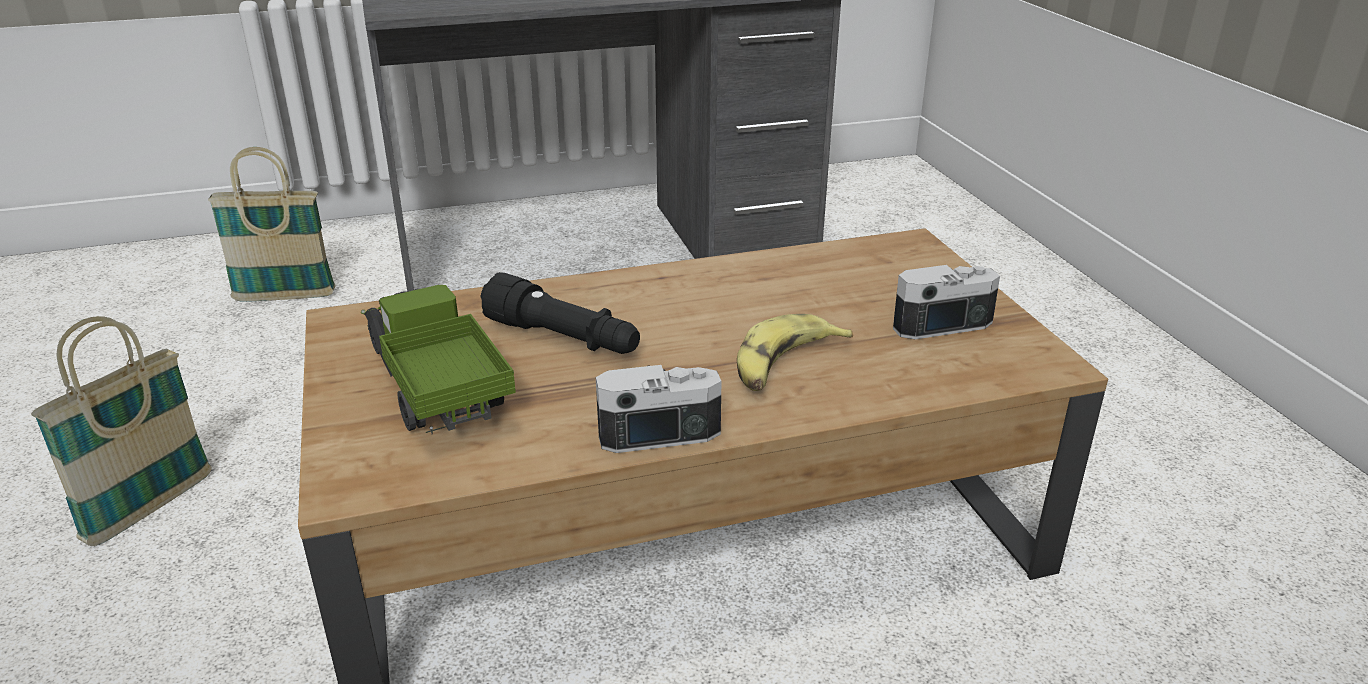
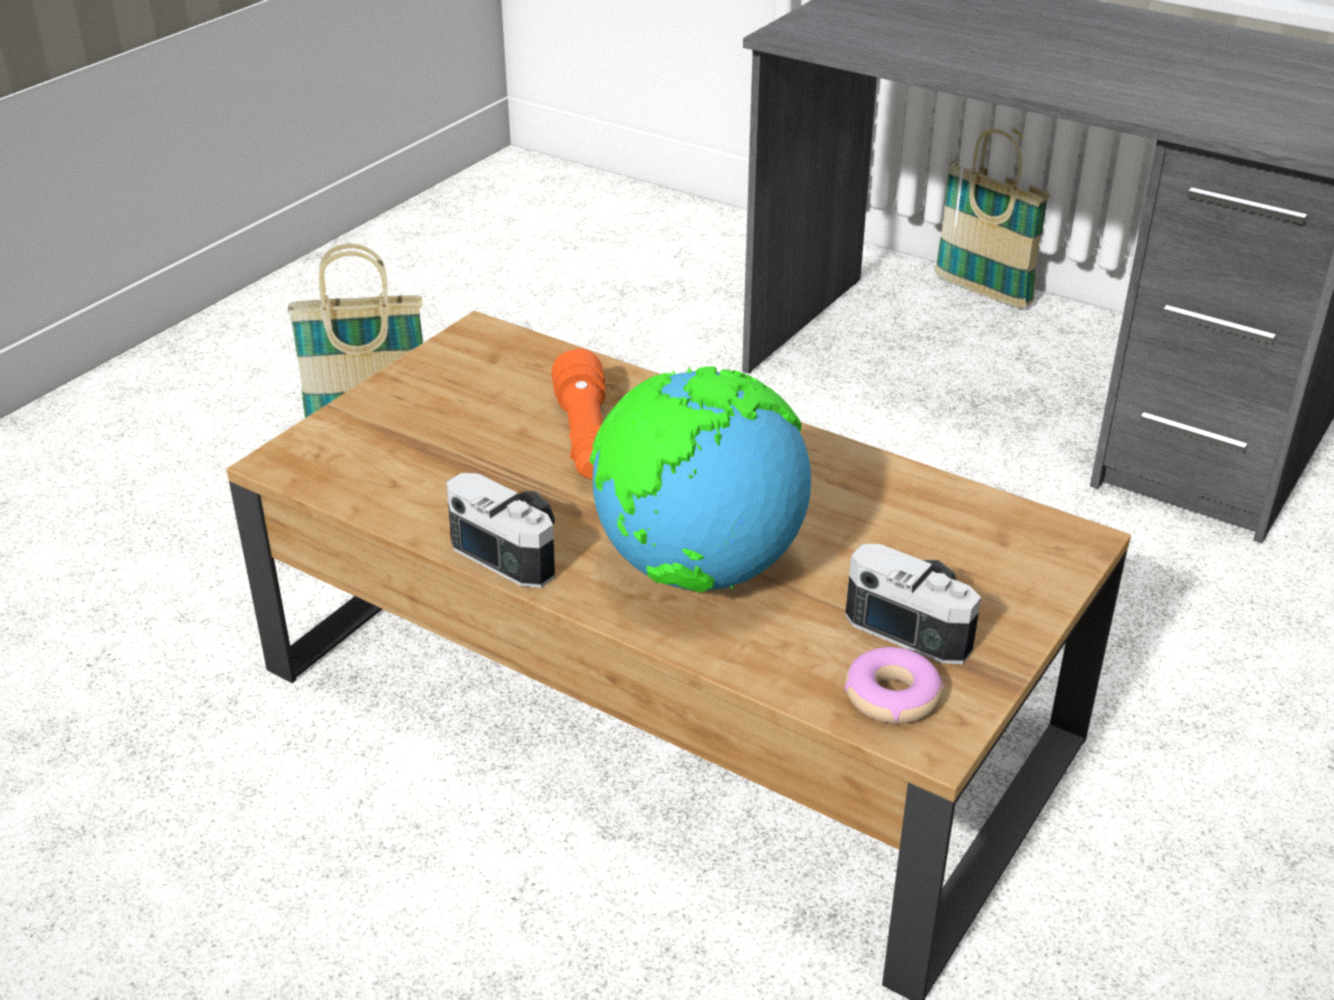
camera: 50 degrees right, 5 degrees up
(285, 297) = (678, 294): basket -> basket (982, 291)
(435, 387) = (441, 423): toy truck -> none
(563, 339) = (585, 439): black flashlight -> orange flashlight
(785, 365) = (696, 571): banana -> globe
(999, 358) = (891, 696): none -> donut

